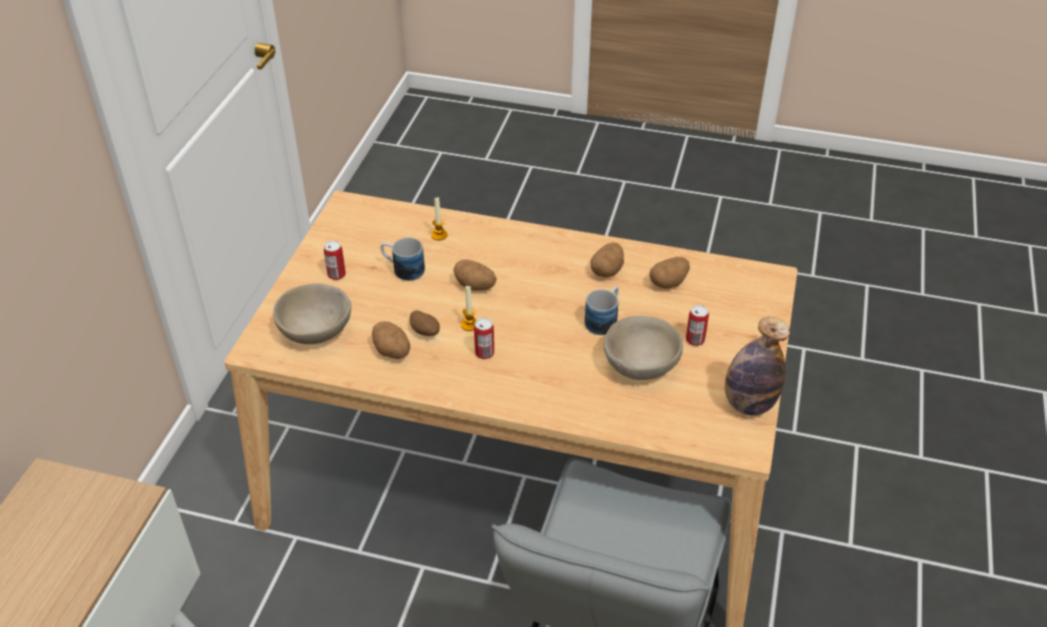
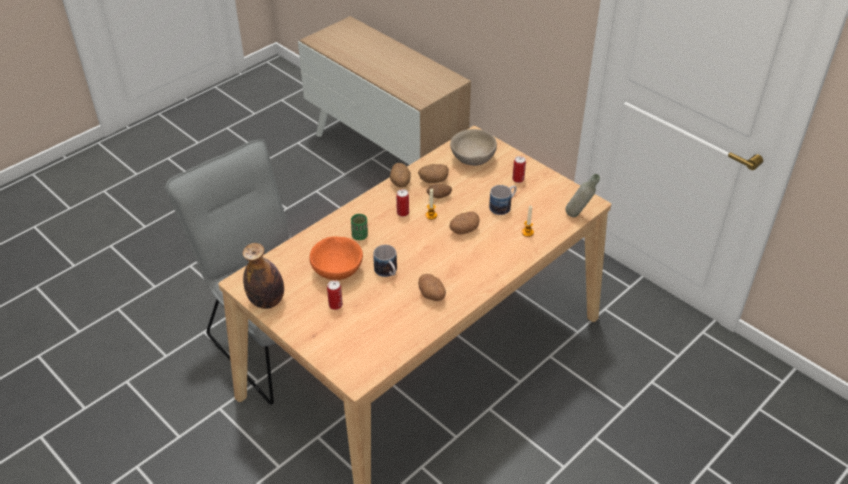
camera: 120 degrees right, 0 degrees up
(378, 206) = (578, 216): none -> grey bottle
(562, 374) = (360, 236): none -> green cup
(641, 365) = (337, 271): beige bowl -> orange bowl
(668, 282) = (396, 320): potato -> potato (400, 183)

